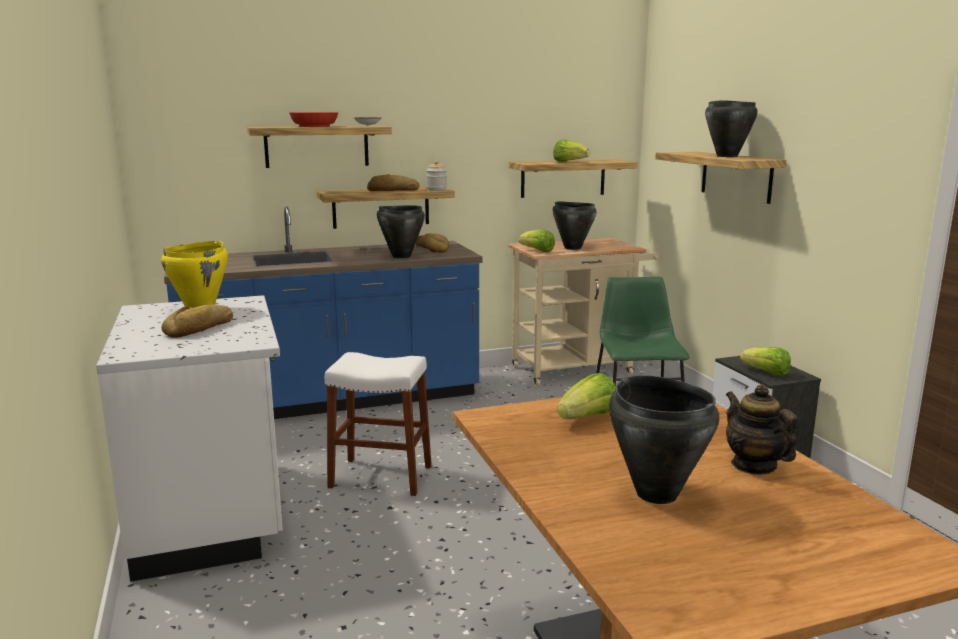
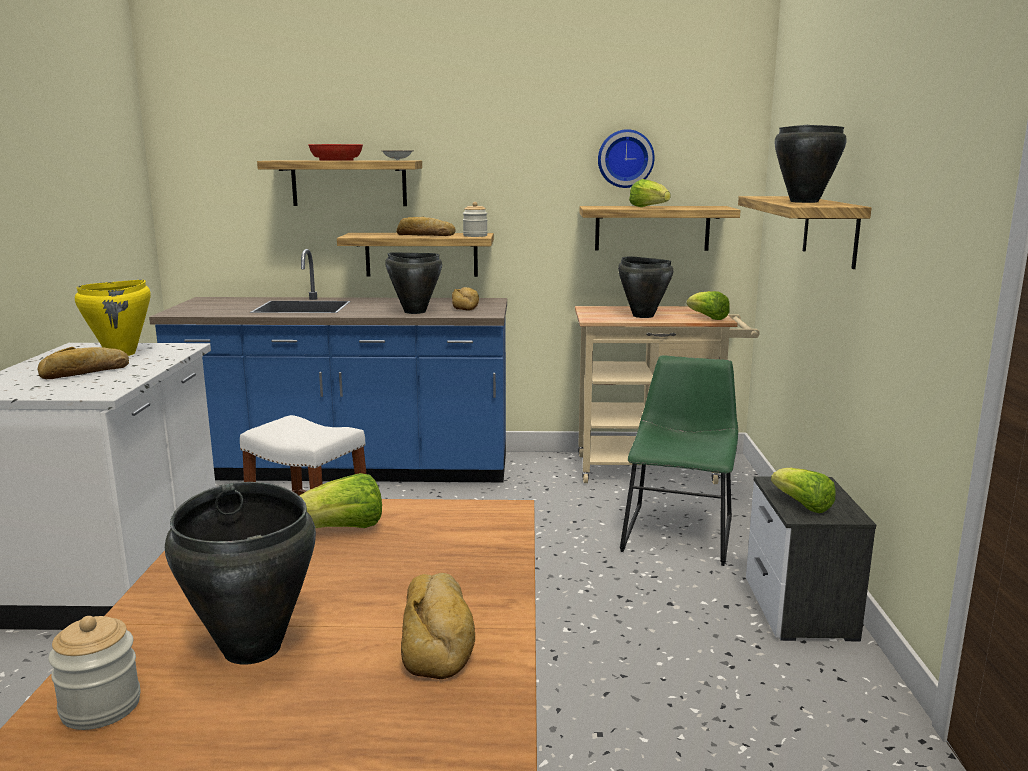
camera: 20 degrees right, 0 degrees up
(537, 251) = (593, 316): lettuce -> lettuce (707, 318)
(543, 123) = (625, 158): none -> wall clock
(622, 543) = (101, 707): none -> jar
(753, 465) = (438, 634): teapot -> bread

